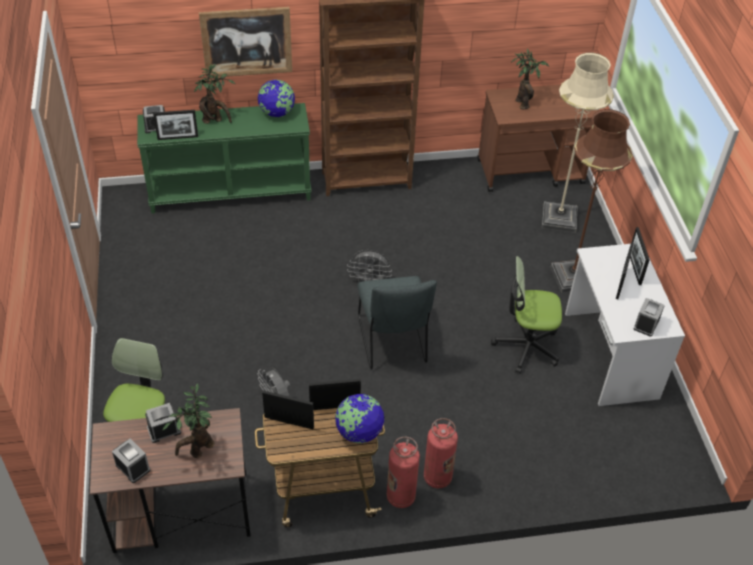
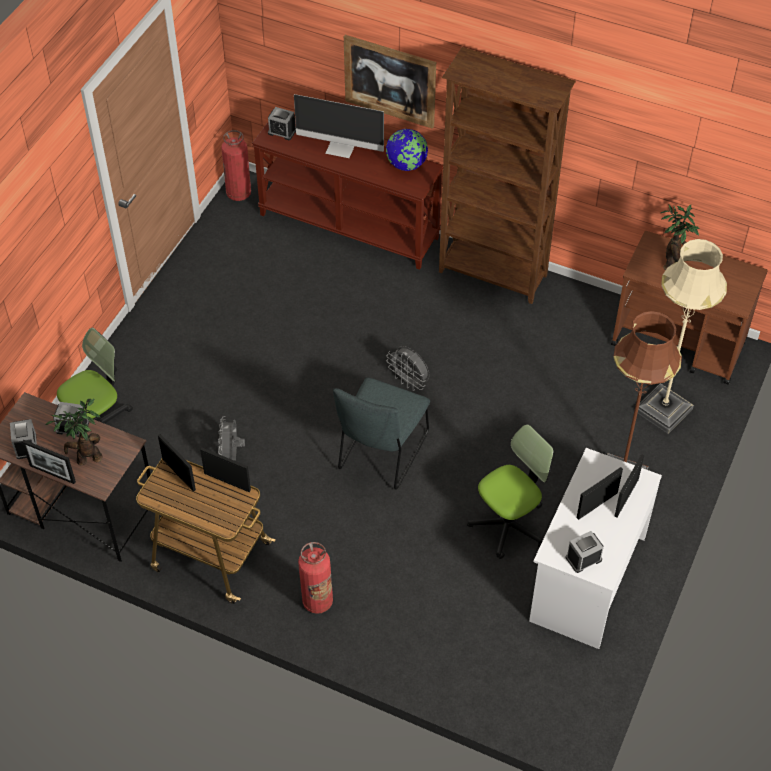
camera: 35 degrees right, 5 degrees up
(178, 137) = (293, 151): picture frame -> picture frame (52, 474)
(215, 120) = (341, 148): potted plant -> monitor
(231, 191) = (350, 225): green console table -> brown console table
(359, 432) = (228, 515): globe -> none
(401, 497) = (271, 600): fire extinguisher -> fire extinguisher (238, 193)
(526, 346) = (508, 525): office chair -> office chair turned 105 degrees clockwise

